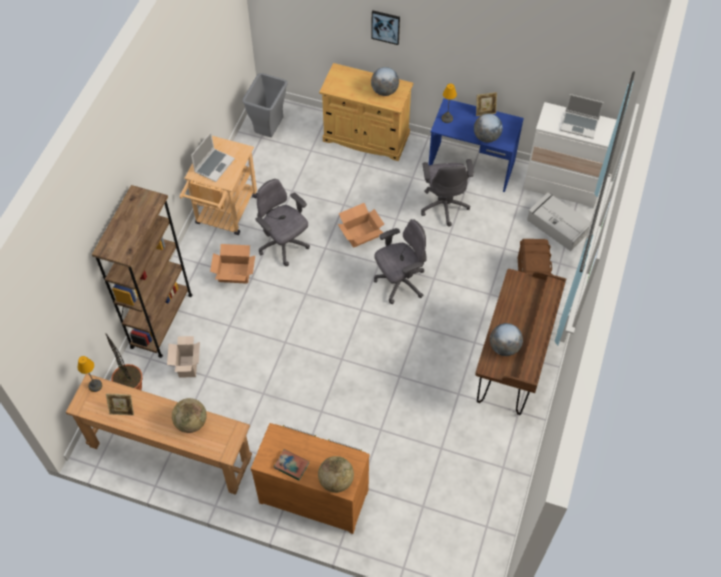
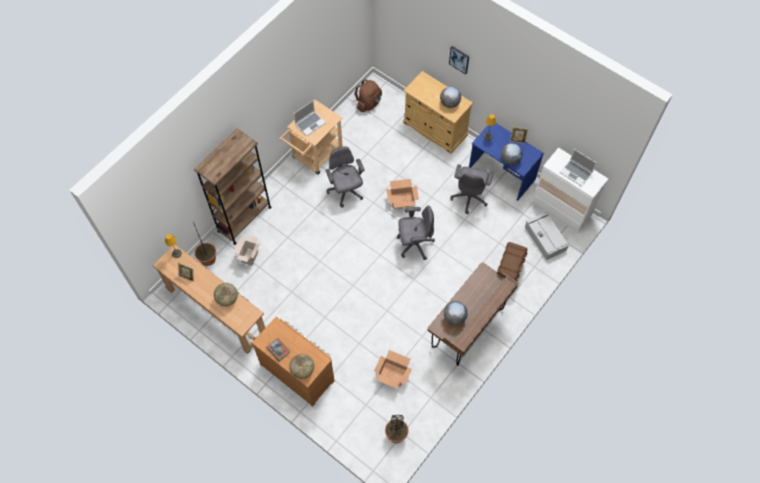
camera: 20 degrees right, 5 degrees up
(235, 273) = (305, 201): cardboard box -> cardboard box (393, 374)
(269, 130) = (369, 103): grey trash can -> brown backpack
(479, 531) = (396, 434): none -> potted plant

